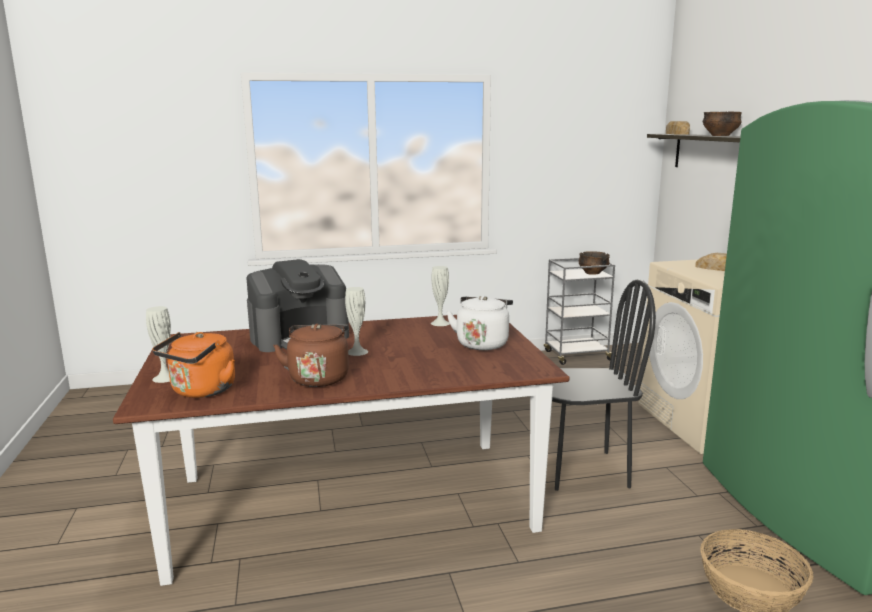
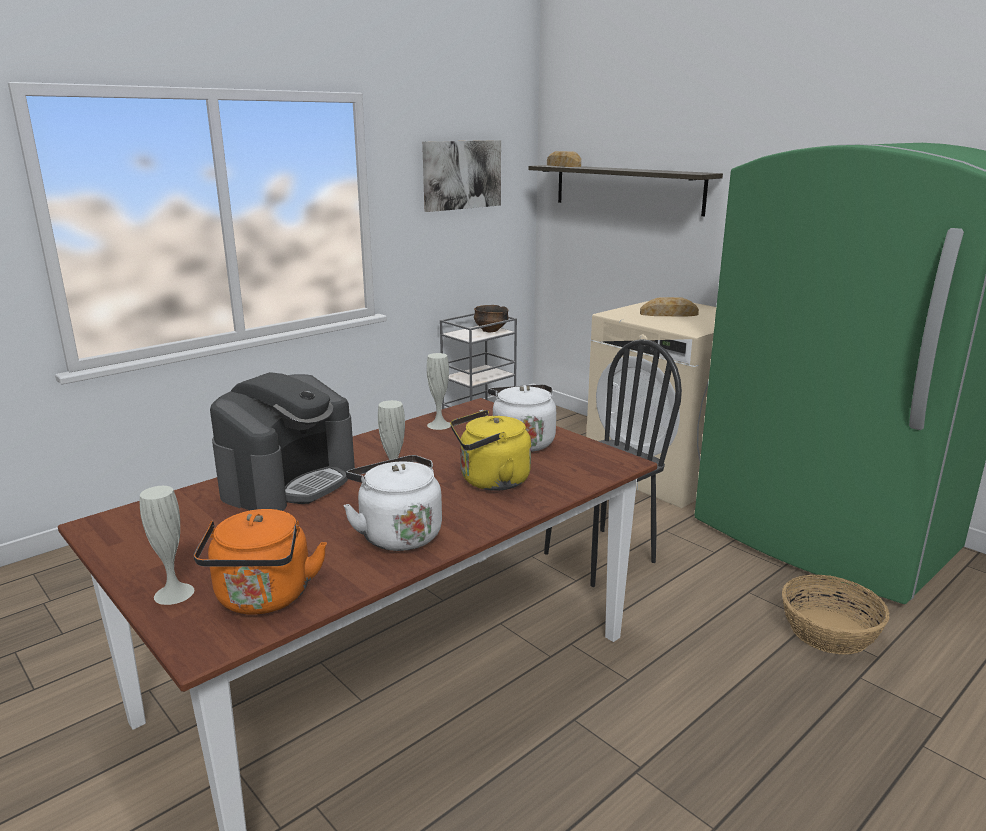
camera: 30 degrees left, 5 degrees up
(318, 377) = (397, 534): brown kettle -> white kettle
(422, 362) = (490, 481): none -> yellow kettle
(581, 140) = (461, 175): none -> picture
(720, 135) = (626, 169): bowl -> none

